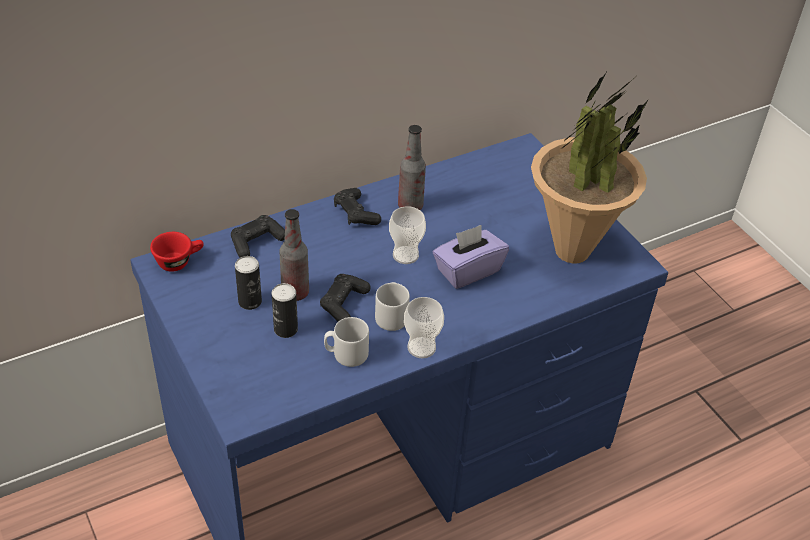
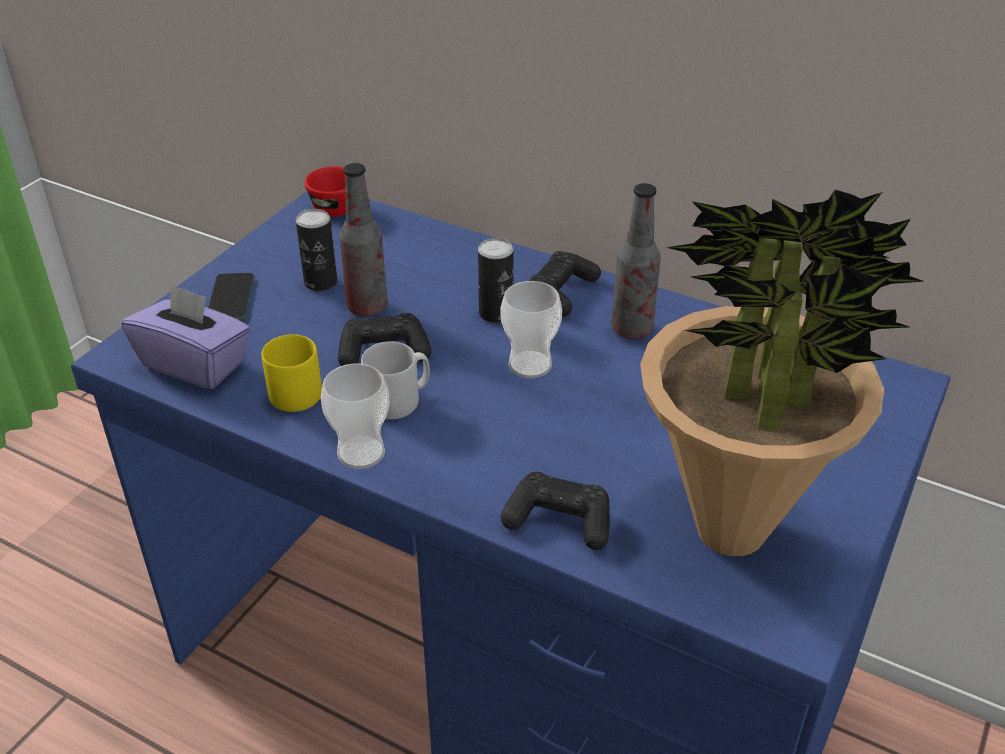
camera: 60 degrees right, 5 degrees down
(227, 347) = (231, 298): none -> phone
(257, 242) = (427, 245): black game controller -> black game controller (559, 521)
(285, 329) = (296, 326): can -> can (496, 313)
(346, 354) = (292, 391): grey mug -> yellow mug
(468, 270) = (561, 434): purple tissue box -> purple tissue box (195, 363)

